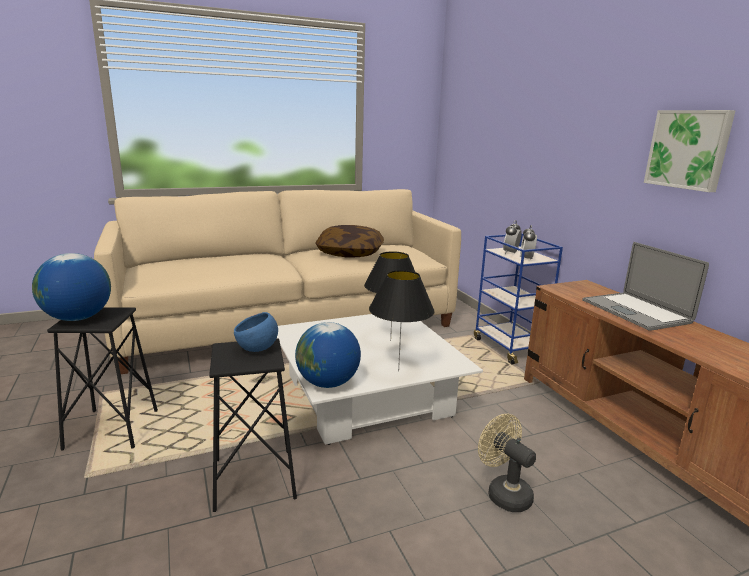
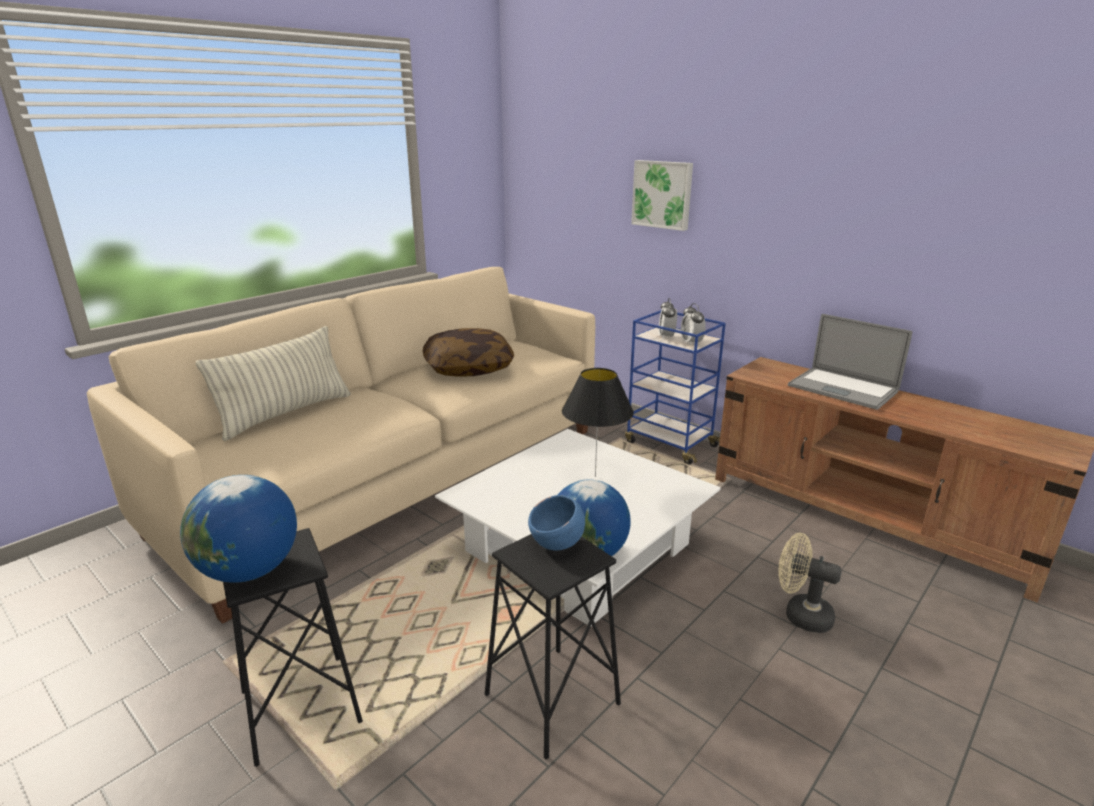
camera: 25 degrees left, 5 degrees up
(210, 257) = (286, 414): none -> pillow
(398, 371) = (643, 514): black table lamp -> none
(688, 149) = (878, 215): picture -> picture (663, 194)

